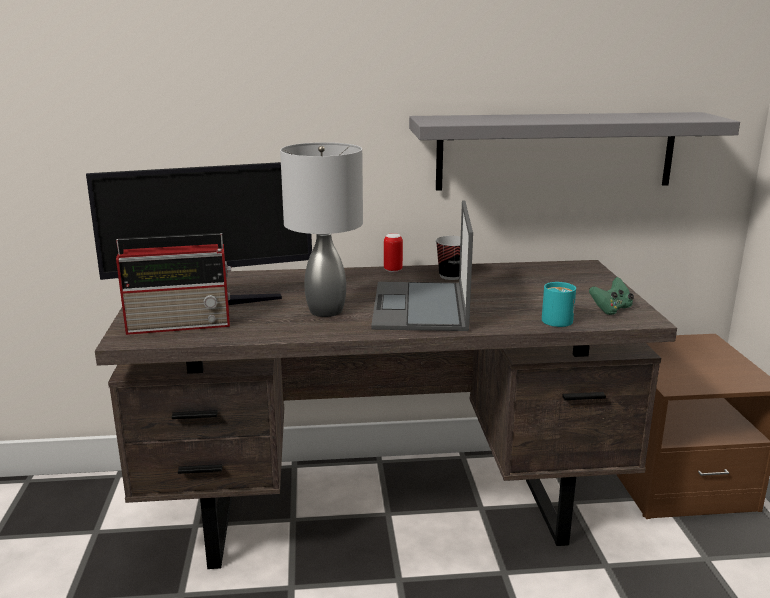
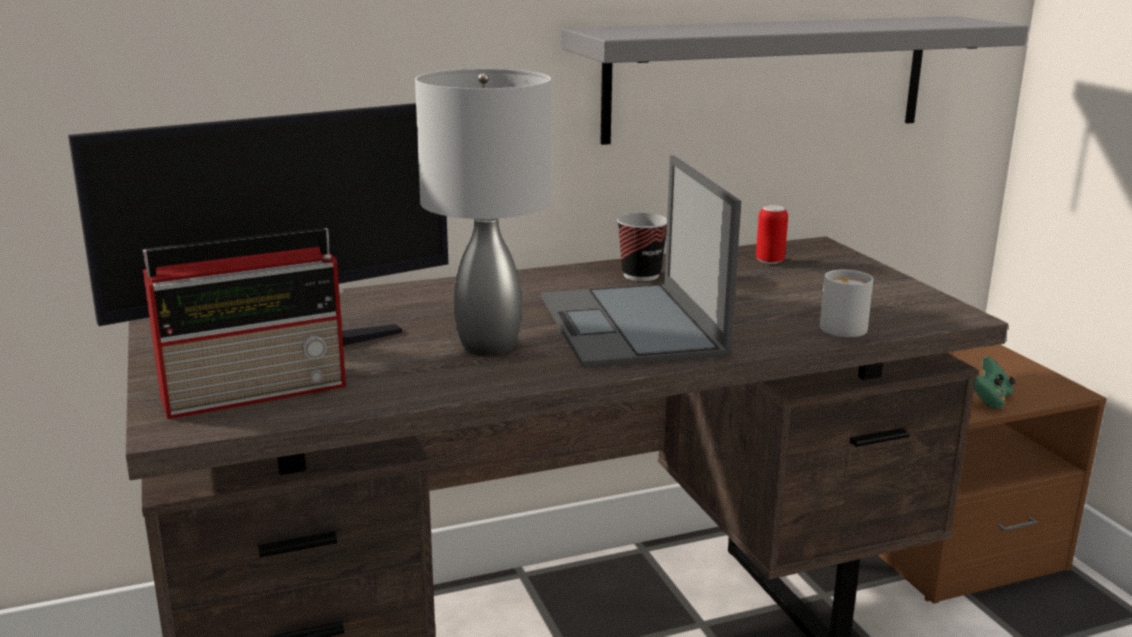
camera: 15 degrees left, 0 degrees up
(393, 270) = (547, 273): can -> can (769, 261)
(557, 318) = (840, 324): turquoise mug -> white mug
(611, 309) = (902, 305): green game controller -> green game controller (989, 400)

